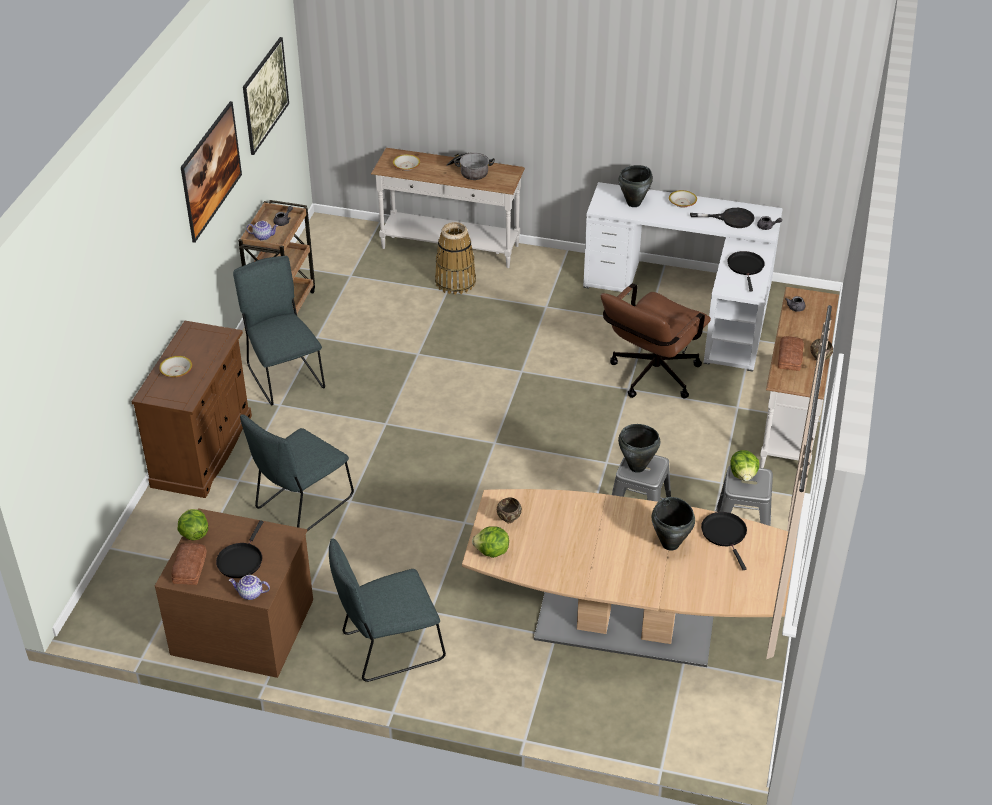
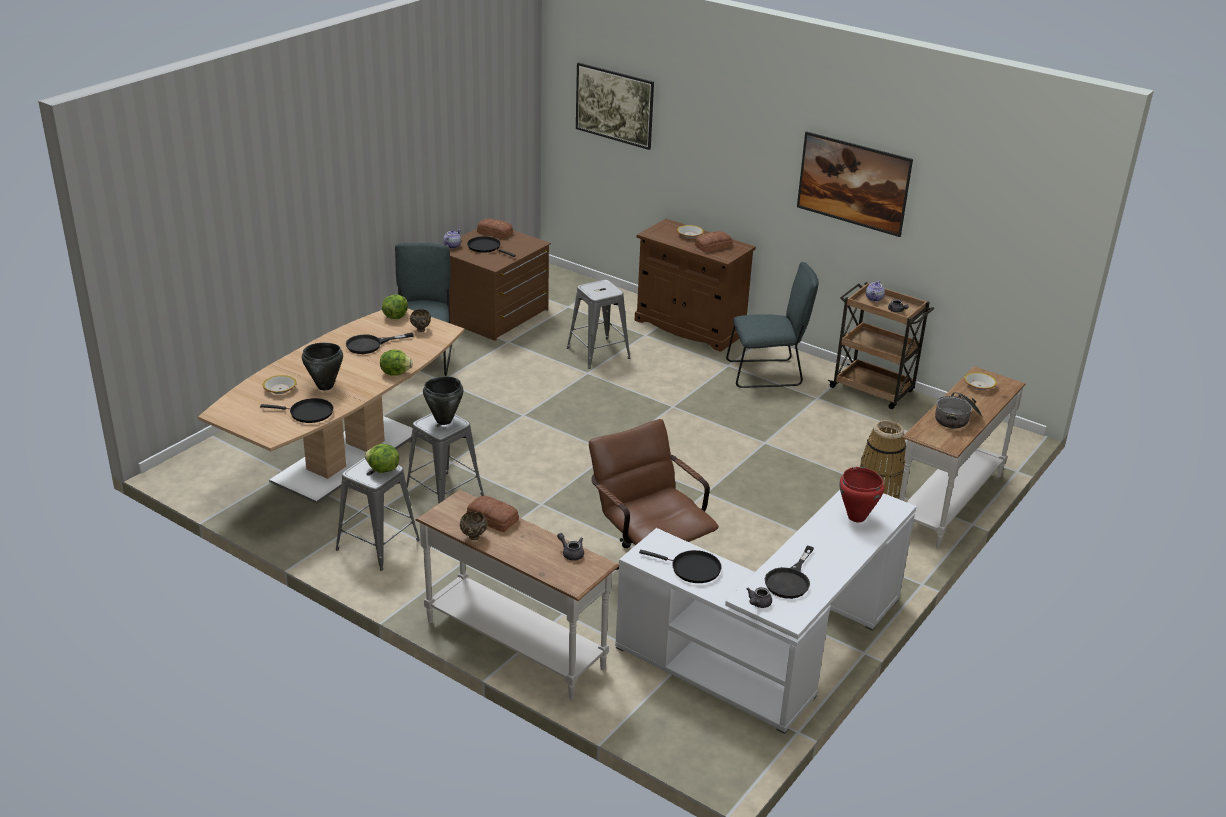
camera: 110 degrees right, 10 degrees down
(194, 534) = (526, 238): lettuce -> lettuce (395, 373)
(199, 348) = (714, 246): none -> bread
(267, 112) = (982, 238): picture -> picture (613, 122)
(301, 505) = (598, 353): grey chair -> grey stool
(566, 546) = (370, 345): none -> black frying pan
(634, 203) = (856, 517): black cooking pot -> red cooking pot
(682, 203) = (843, 553): bowl -> bowl (280, 389)

